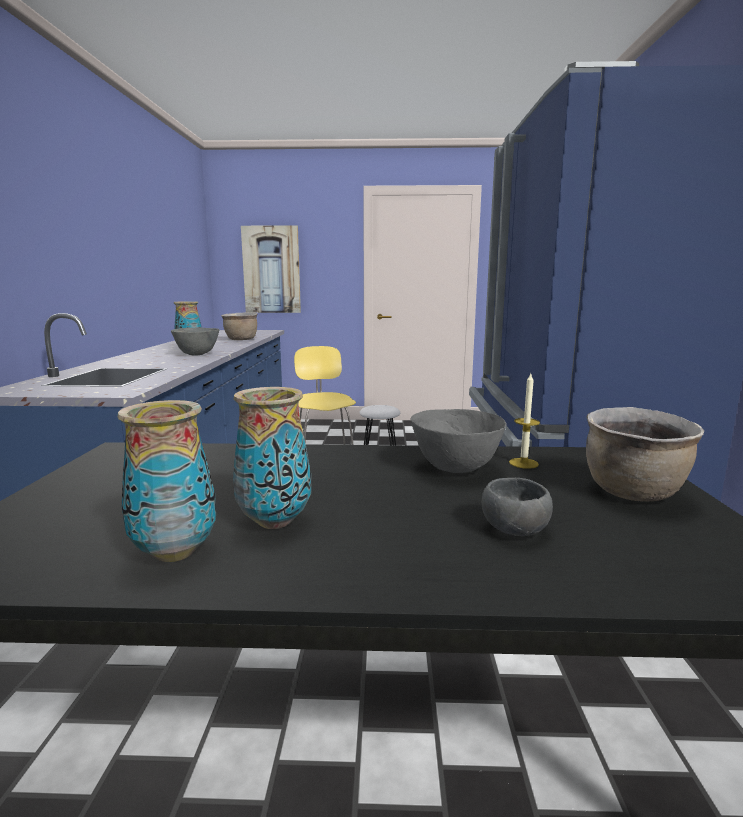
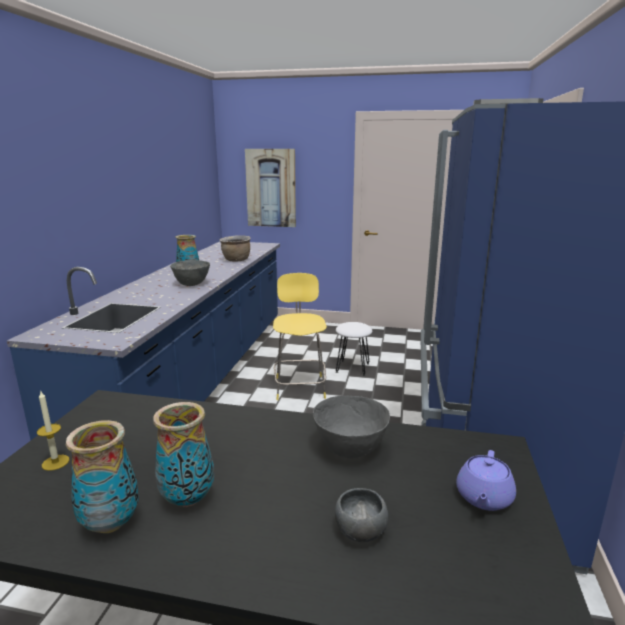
camera: 10 degrees right, 5 degrees up
(523, 463) = (409, 449): candle -> candle (55, 462)
(633, 492) = (483, 498): brown cooking pot -> purple teapot

